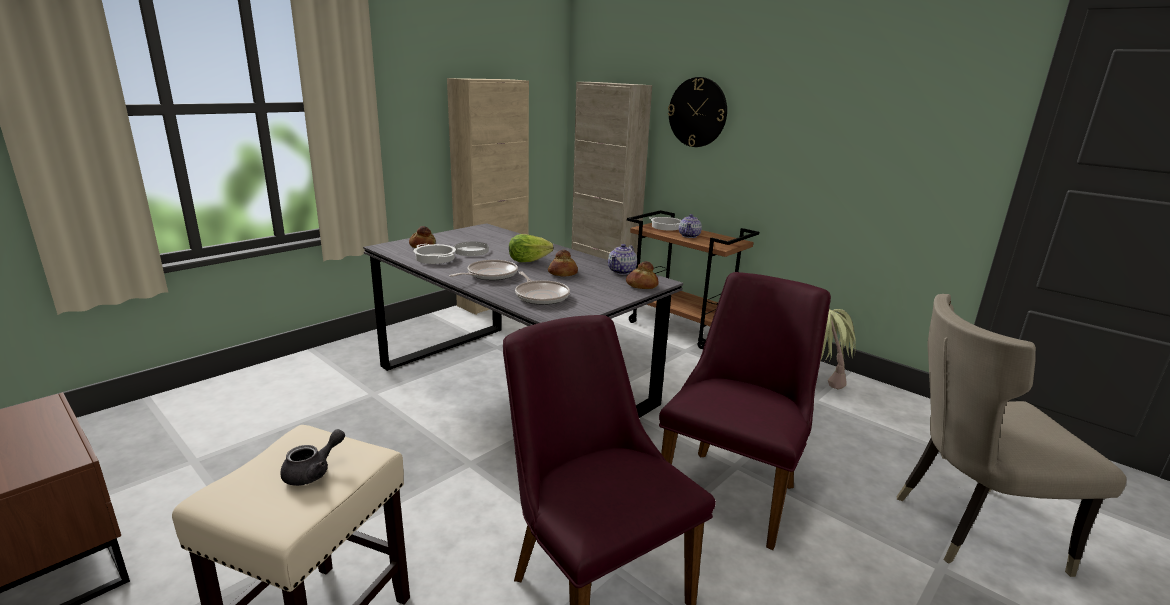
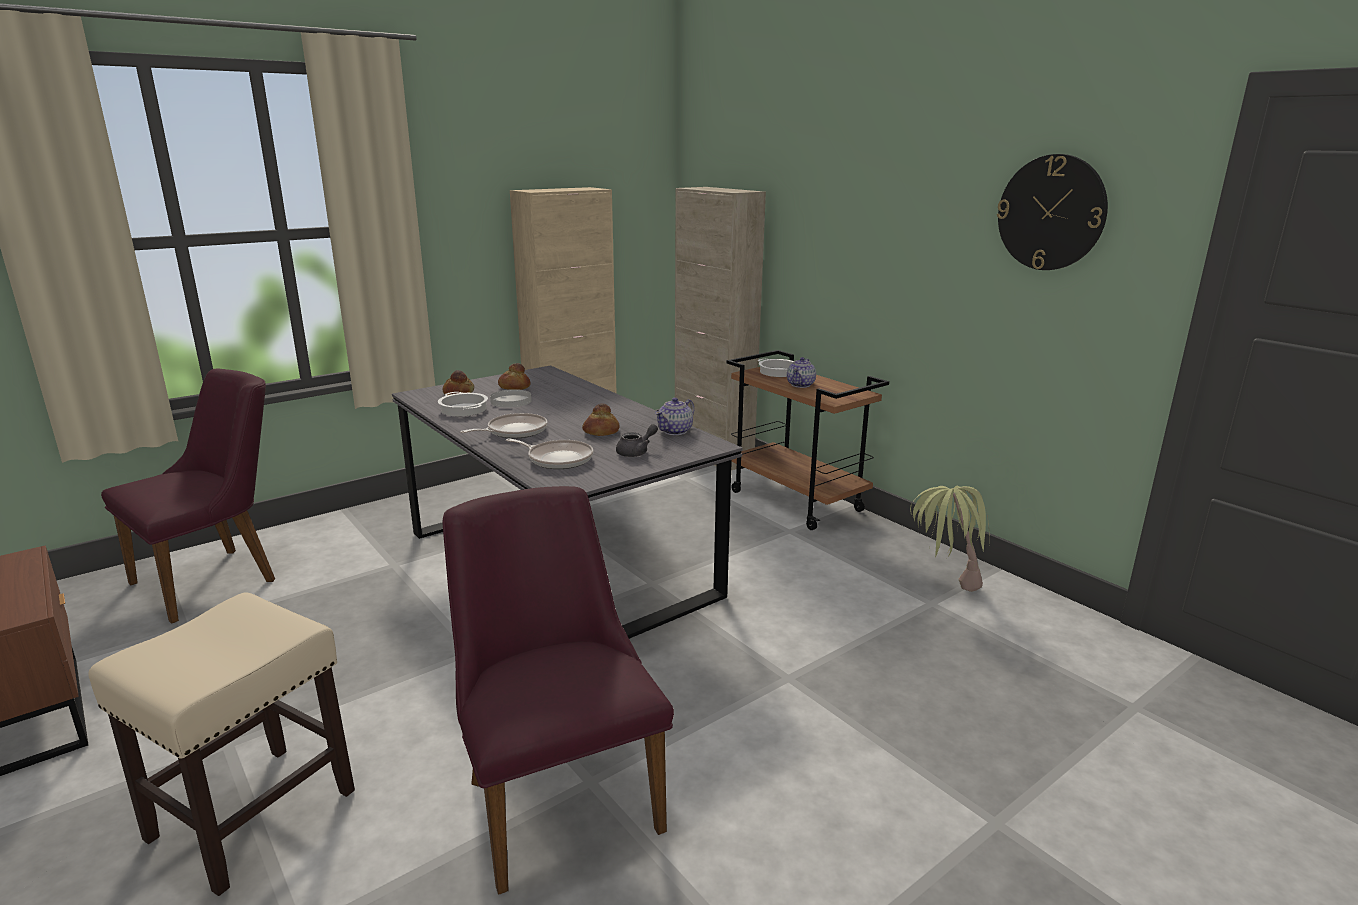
camera: 10 degrees right, 0 degrees up
(313, 472) = (233, 641): grey teapot -> grey teapot (636, 452)
(528, 261) = (570, 415): lettuce -> none
(541, 296) = (557, 459): frying pan -> frying pan turned 45 degrees counterclockwise
(641, 285) = (687, 450): bread -> bread (514, 387)
(697, 112) = (817, 226): wall clock -> wall clock (1051, 213)
(734, 487) = (774, 703): purple chair -> purple chair (218, 577)
(968, 528) = (1060, 778): beige chair -> none

